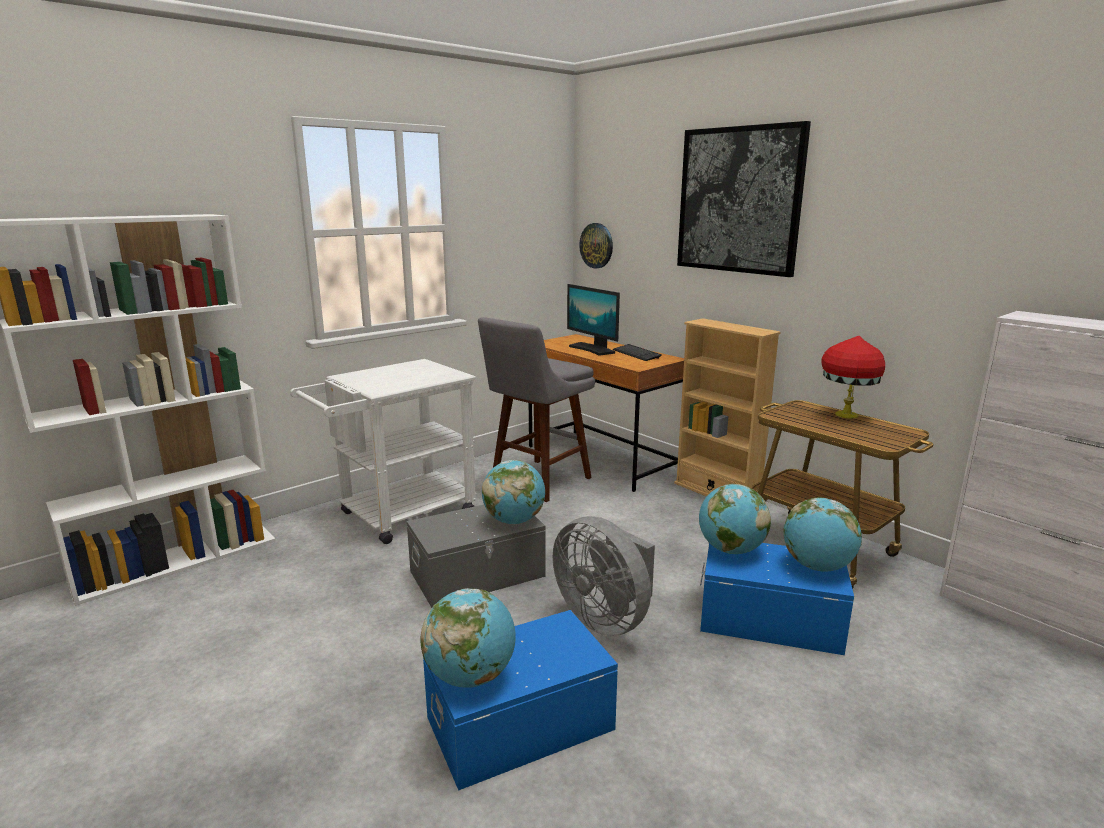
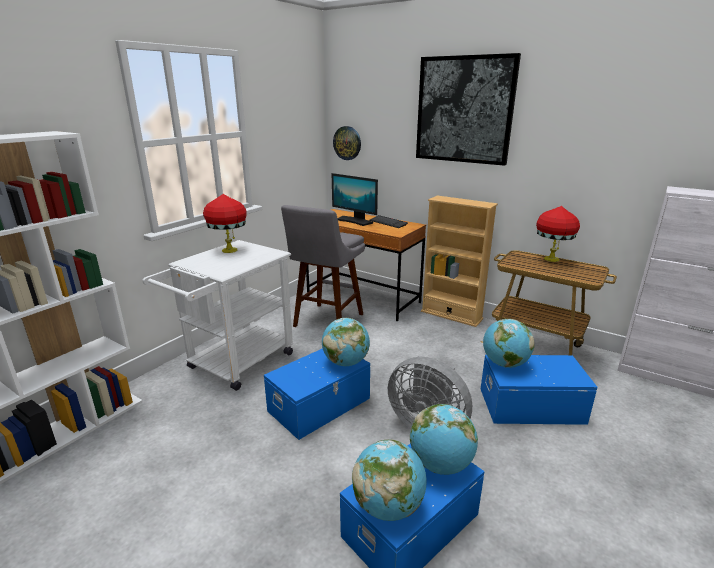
camera: 15 degrees left, 5 degrees up
(404, 368) = (229, 250): none -> red table lamp
(478, 574) = (320, 405): grey storage box -> blue storage box
(817, 567) = (564, 368): globe -> globe (441, 464)

